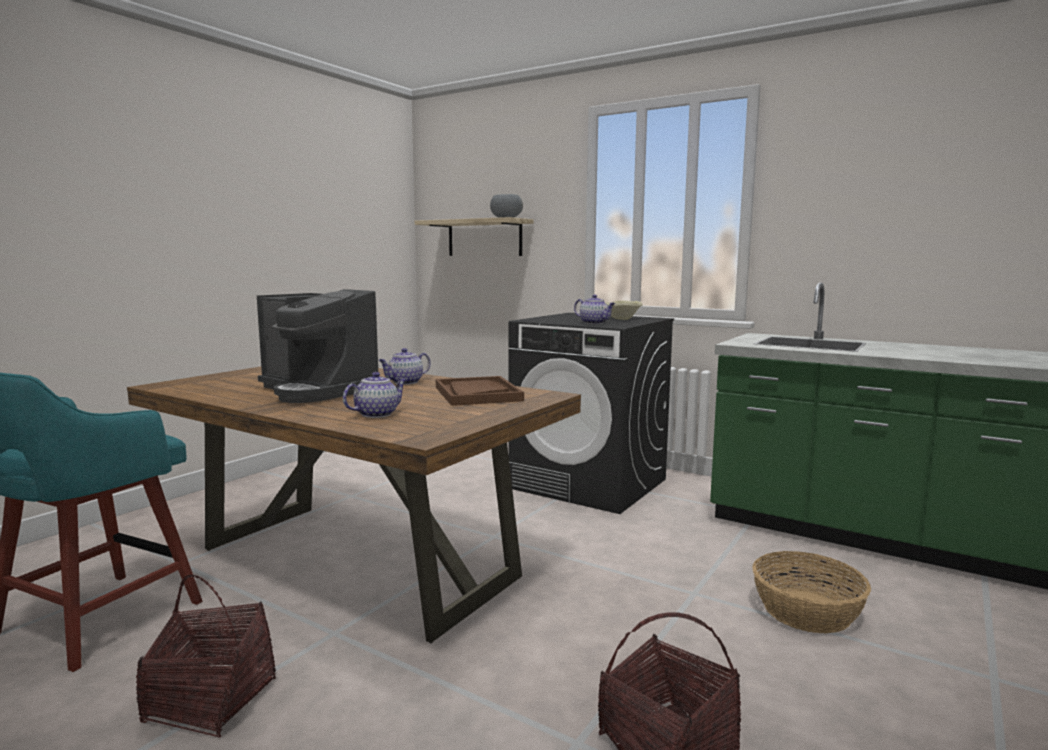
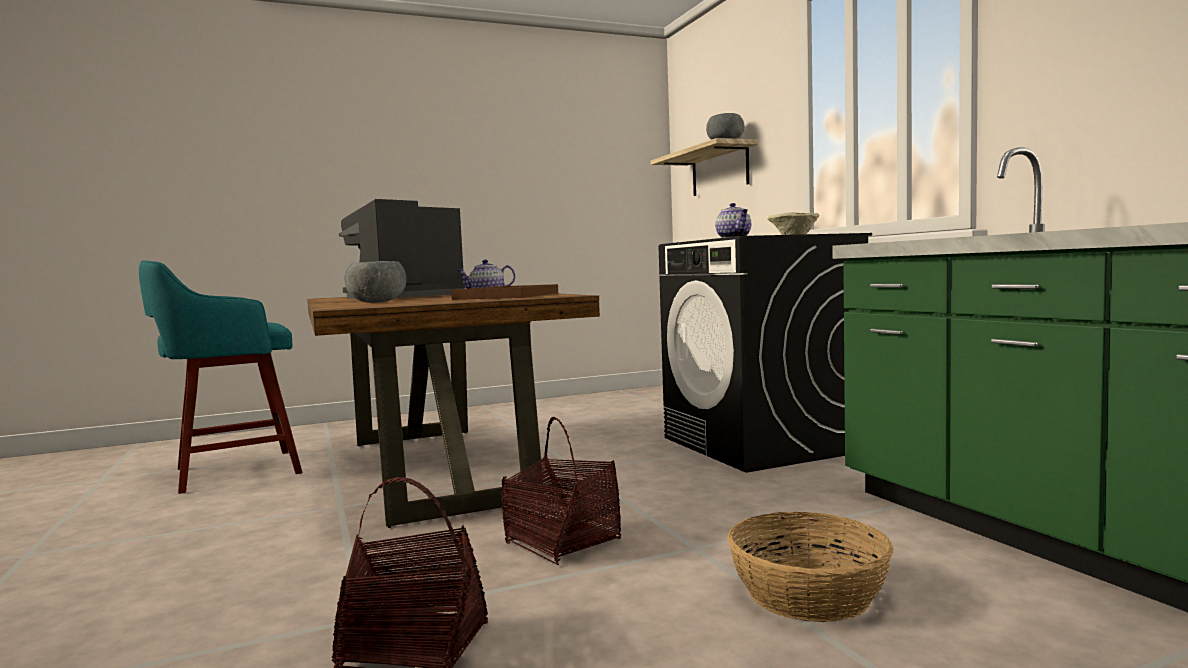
camera: 35 degrees right, 5 degrees down
(211, 700) = (208, 524): basket -> basket (563, 542)
(318, 390) = (403, 297): coffee machine -> coffee machine turned 60 degrees clockwise
(377, 414) = (377, 302): teapot -> grey bowl

